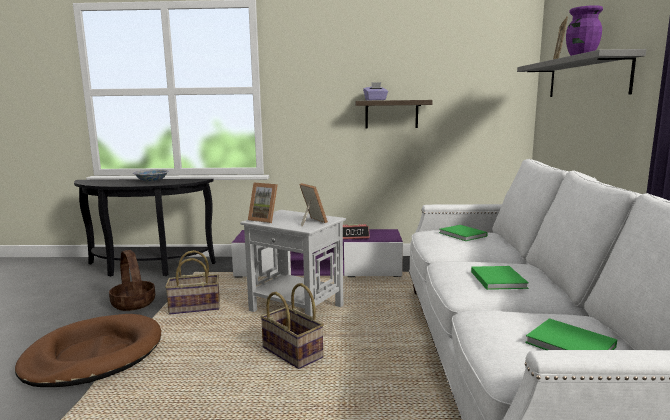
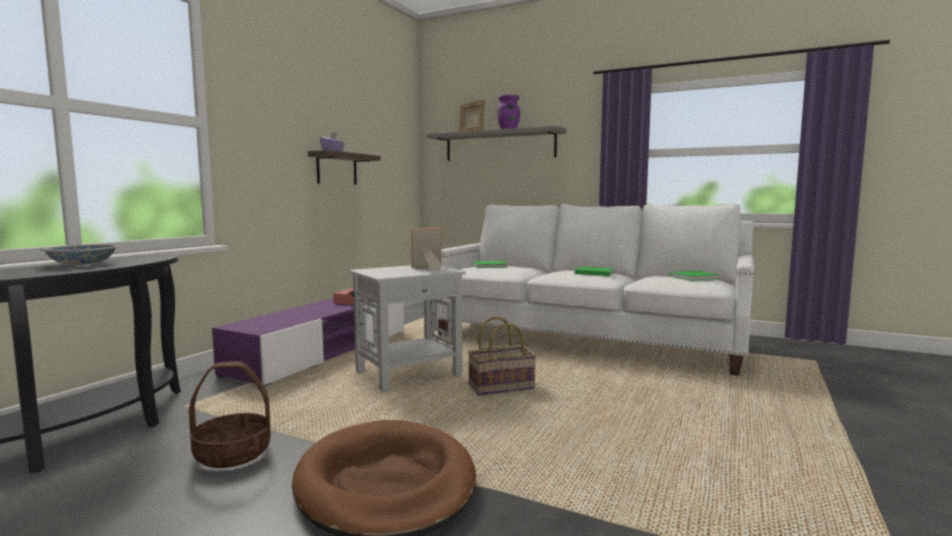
camera: 65 degrees left, 5 degrees down
(194, 307) = (323, 416): basket -> none
(265, 219) = (388, 274): picture frame -> none

